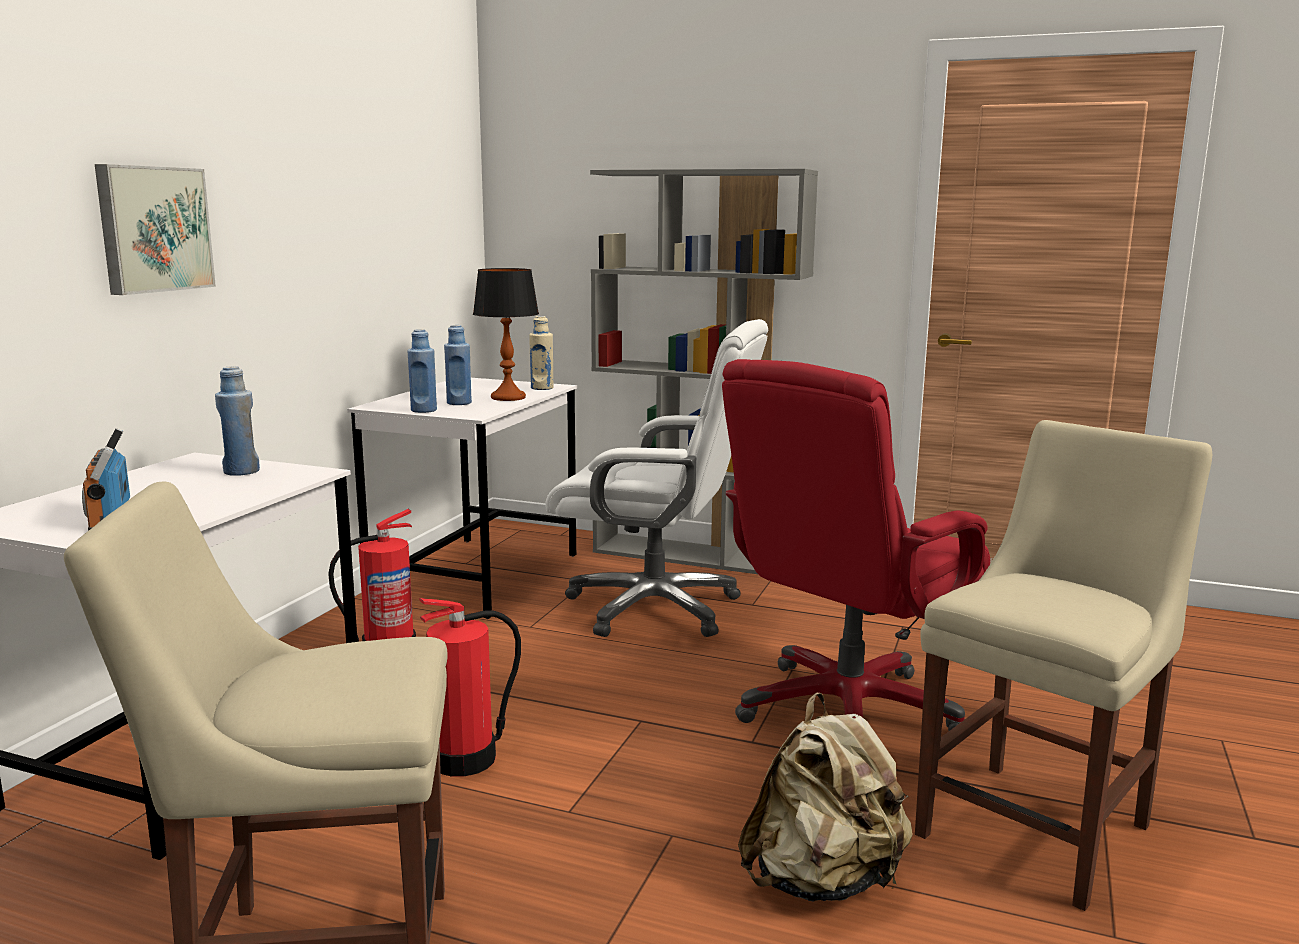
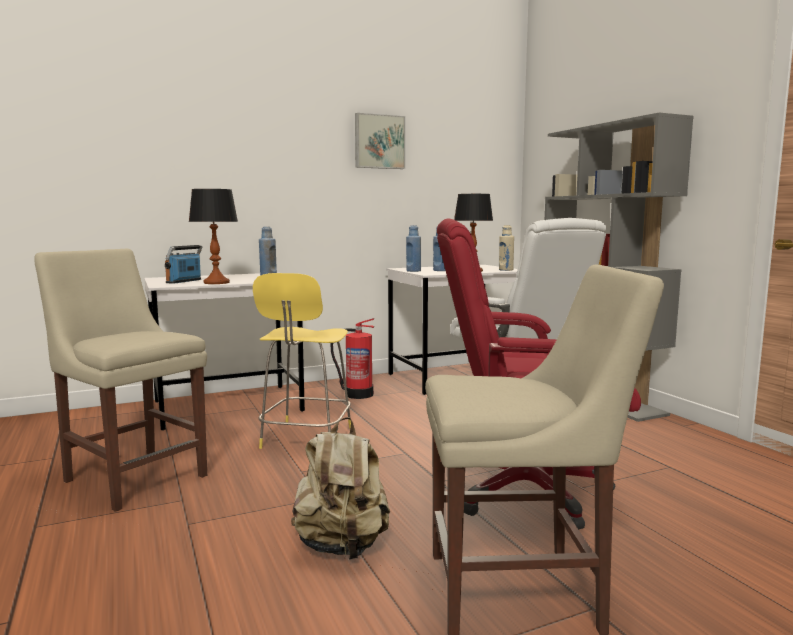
camera: 45 degrees right, 5 degrees down
(153, 229) = (271, 167): picture -> picture (379, 142)
(204, 508) = (216, 282): none -> table lamp
(466, 758) = (306, 439): fire extinguisher -> yellow stool

